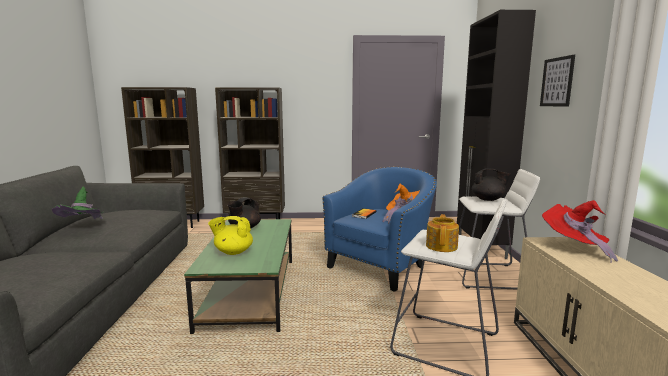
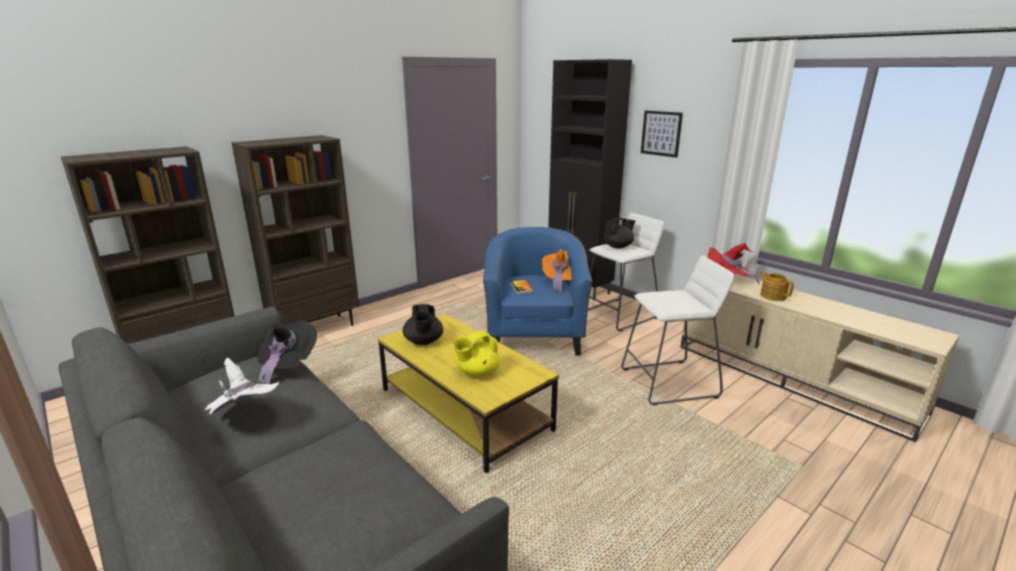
camera: 40 degrees left, 10 degrees up
(84, 227) = (245, 416): green hat -> white hat
(149, 214) = (287, 365): none -> black hat
(249, 291) = (463, 409): green coffee table -> yellow coffee table
(442, 246) = (681, 305): teapot -> teapot (772, 296)

